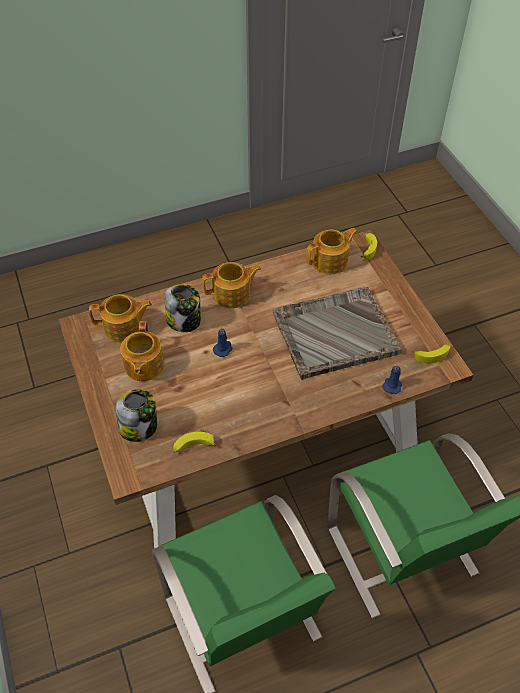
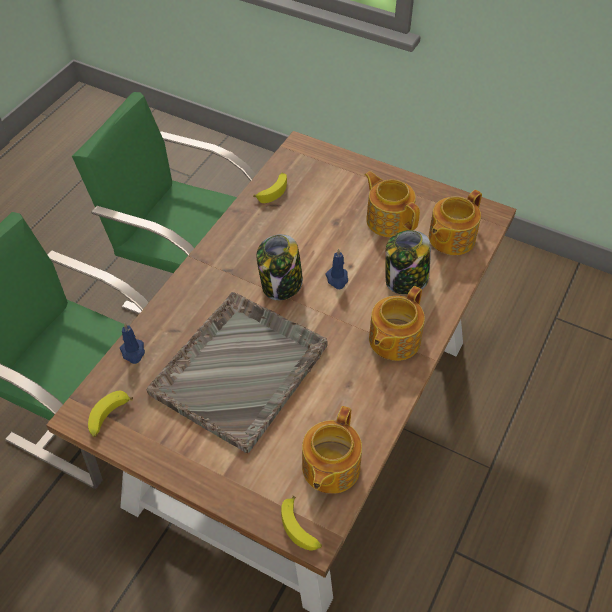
camera: 140 degrees right, 0 degrees up
(139, 427) = (332, 177): jar -> jar (281, 285)

